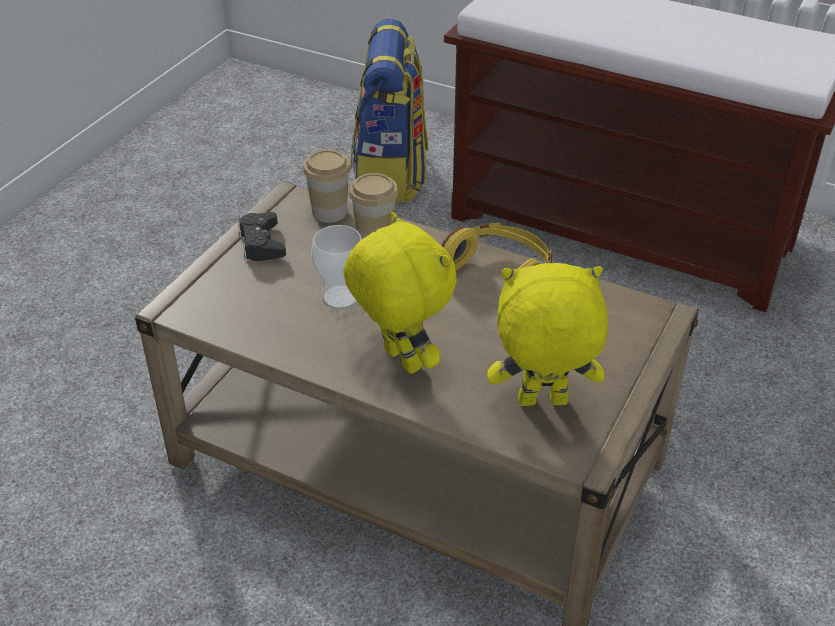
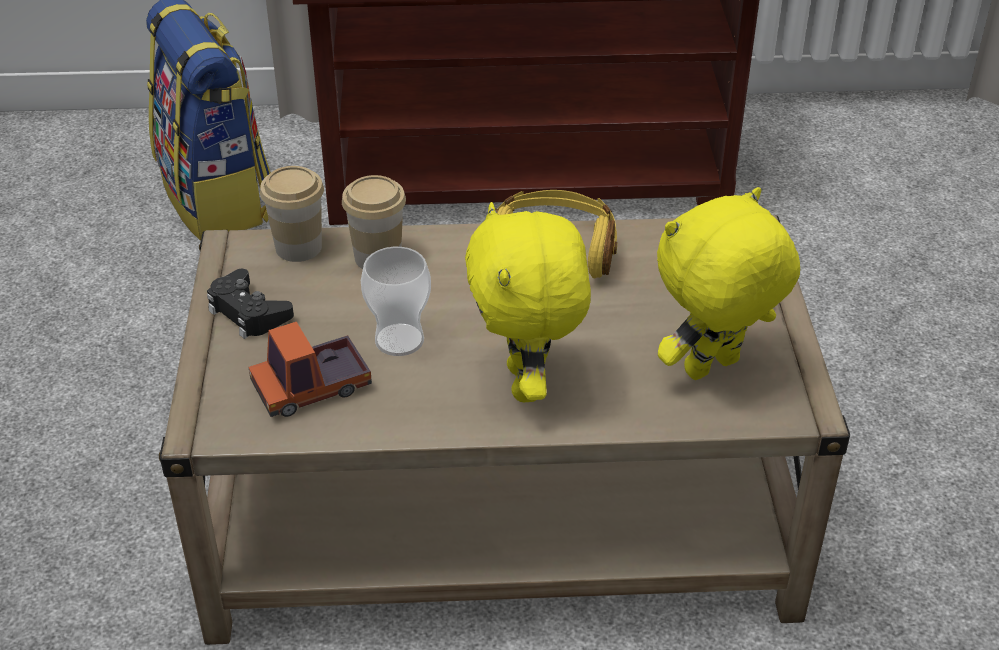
camera: 30 degrees left, 0 degrees up
(258, 307) = (311, 387): none -> toy truck
(399, 360) = (527, 384): yellow plush toy -> yellow plush toy turned 120 degrees counterclockwise

